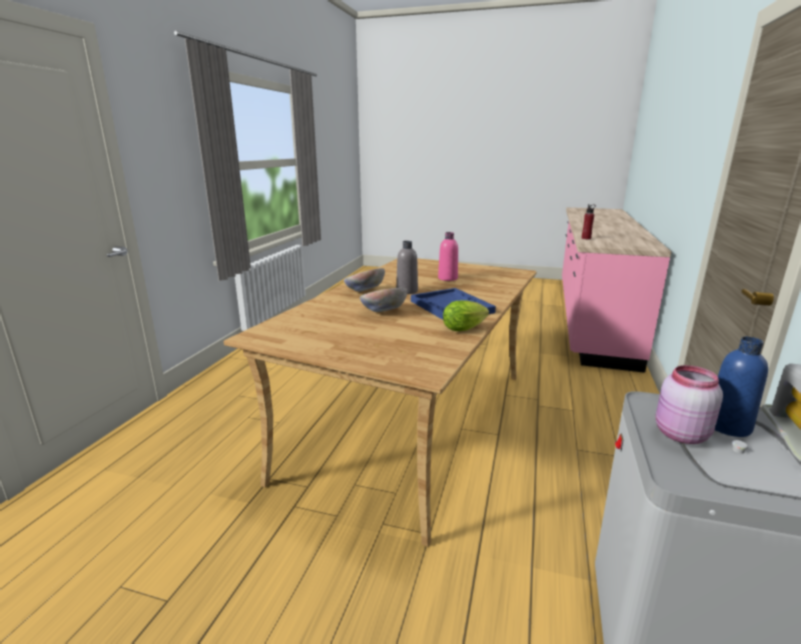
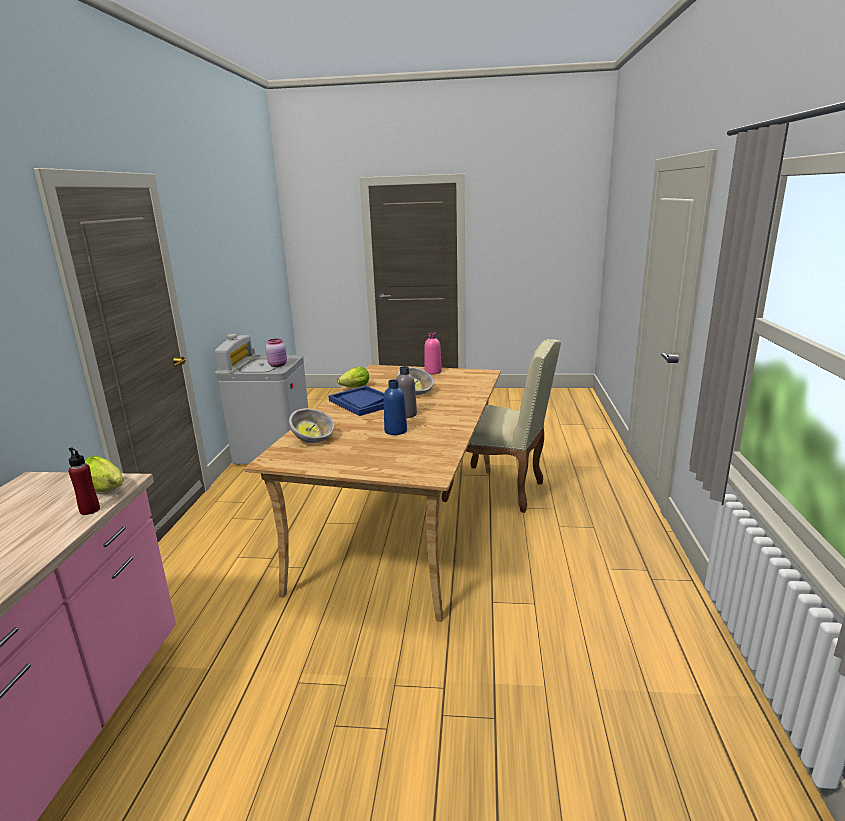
camera: 170 degrees right, 0 degrees up
(282, 449) = (497, 490): none -> beige chair
(364, 292) = (446, 410): bowl -> bowl (313, 440)
(447, 278) = (366, 437): pink bottle -> pink bottle (433, 372)
(592, 242) = (107, 490): none -> lettuce
(727, 426) = (255, 368): blue bottle -> blue bottle (395, 431)

